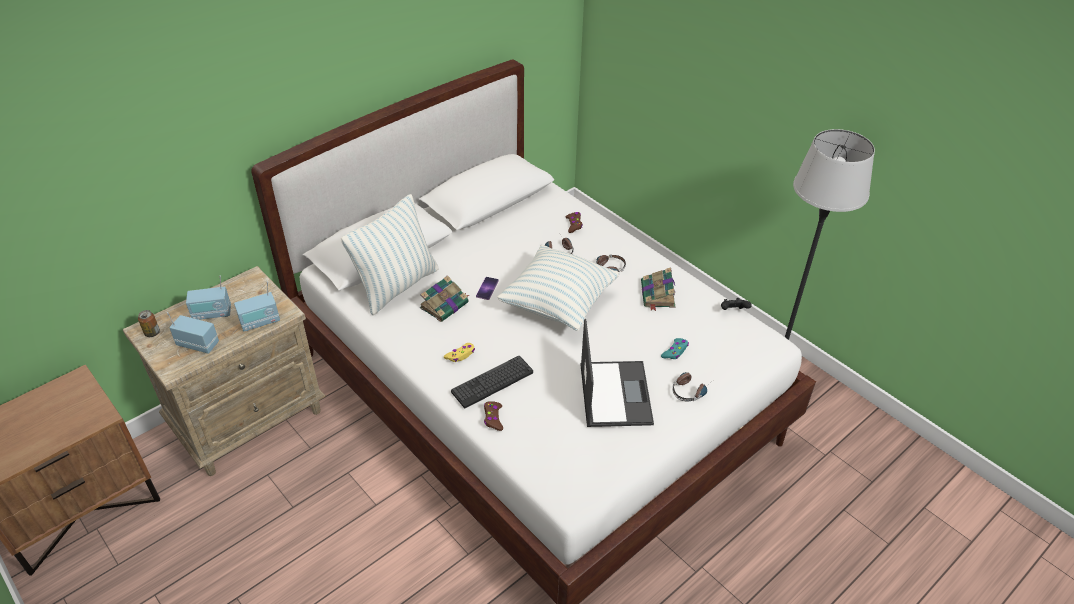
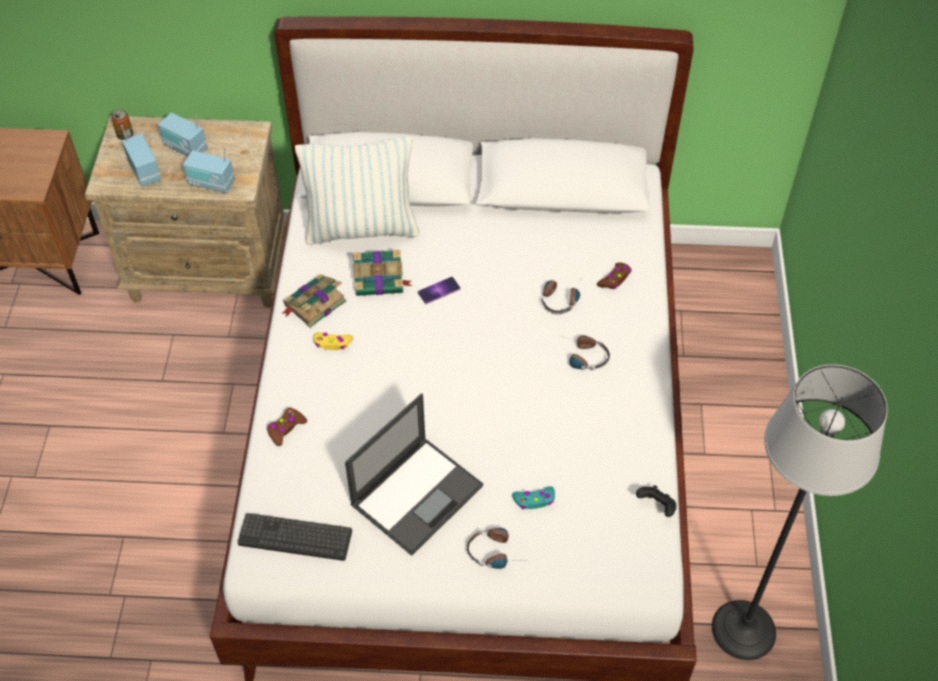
camera: 45 degrees right, 10 degrees up
(492, 382) = (326, 392): keyboard -> keyboard (295, 537)
(558, 304) = (484, 359): pillow -> none
(658, 295) = (598, 426): book -> book (314, 304)

